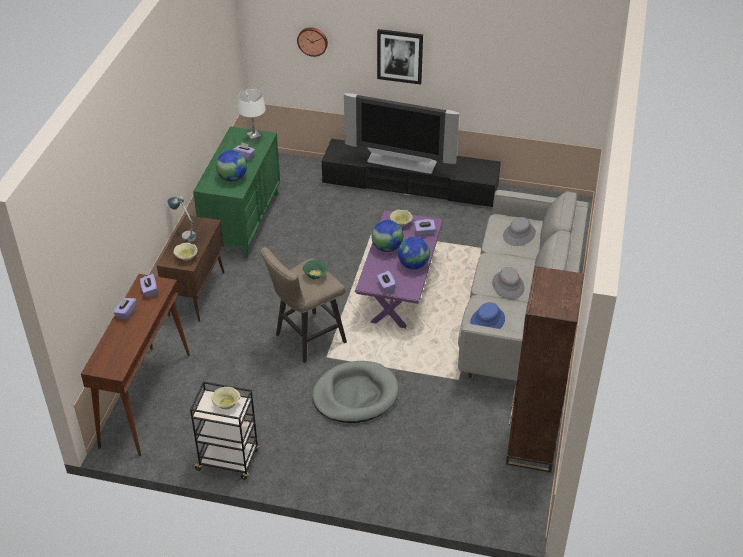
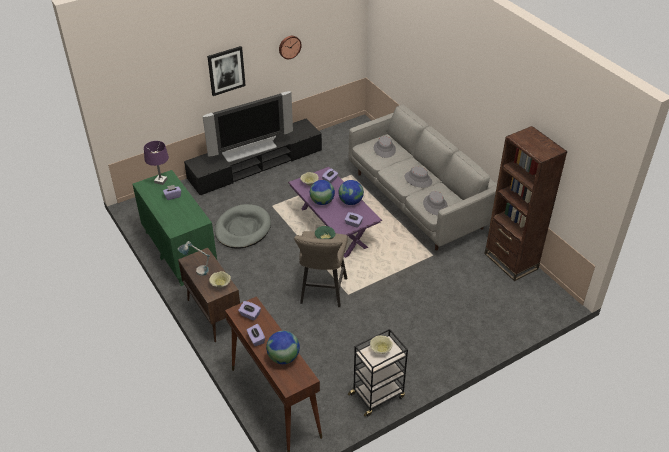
camera: 45 degrees left, 0 degrees up
(232, 178) = (185, 214): globe -> globe (283, 357)
(254, 137) = (161, 181): white table lamp -> purple table lamp
(312, 41) = (157, 88): wall clock -> wall clock (289, 46)
(355, 395) = (393, 303): grey dog bed -> grey dog bed (242, 229)
(487, 321) = (435, 205): blue hat -> grey hat

